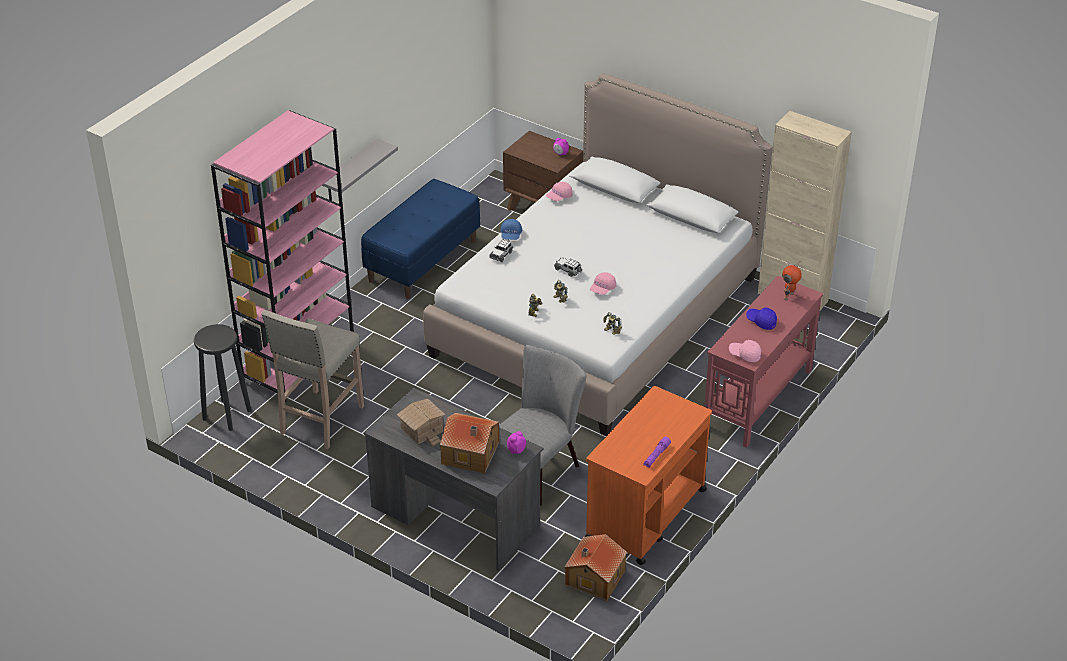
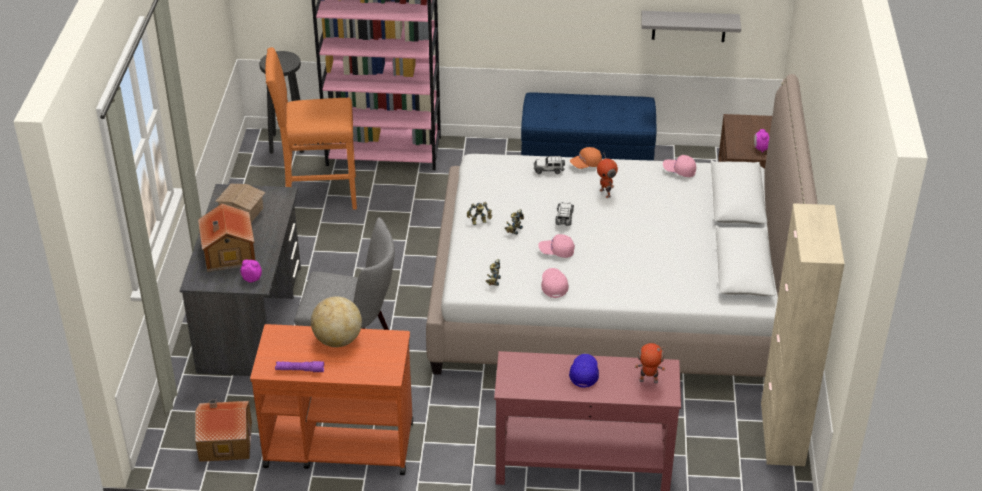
camera: 60 degrees right, 0 degrees up
(320, 420) = (318, 193): beige stool -> orange stool
(349, 172) = (522, 19): grey shelf -> grey shelf (689, 26)
(511, 235) = (586, 164): blue cap -> orange cap
(555, 240) = (606, 193): none -> toy robot
(636, 425) = (338, 340): none -> globe
(744, 354) = (515, 380): pink cap -> pink cap (554, 286)

